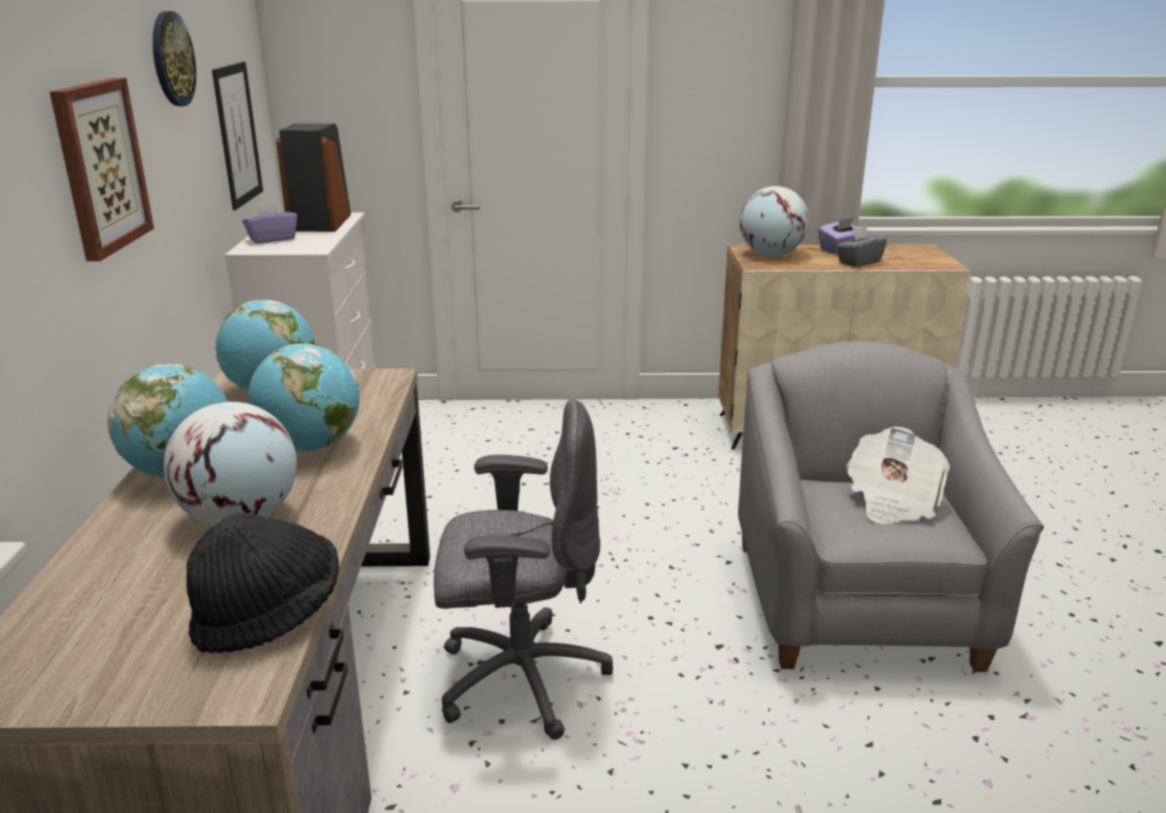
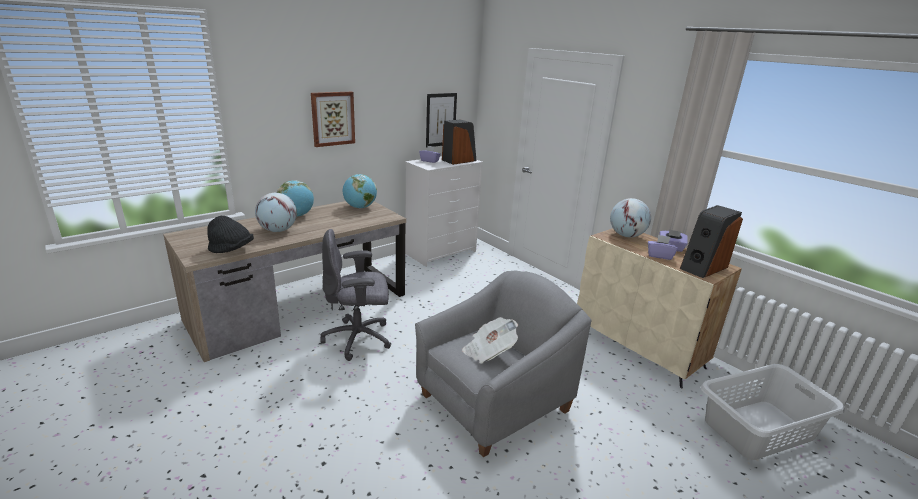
camera: 50 degrees right, 0 degrees up
(172, 59) = (395, 88): wall clock -> none
(310, 447) = (329, 224): globe -> none
(519, 678) = (359, 339): grey office chair -> grey office chair turned 120 degrees clockwise
(858, 262) = (659, 255): grey tissue box -> purple tissue box
(916, 257) = (703, 267): none -> speaker
(1043, 444) = (759, 429): none -> grey laundry basket

